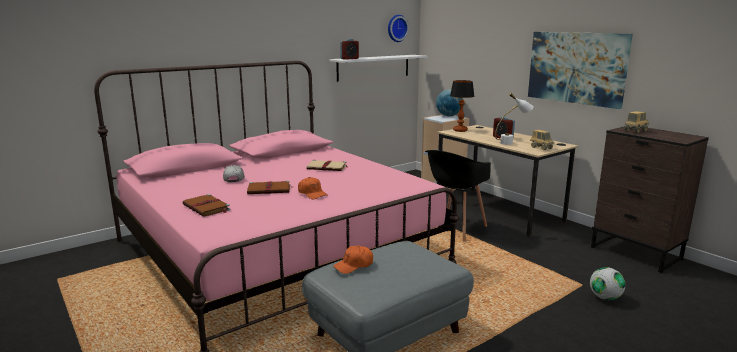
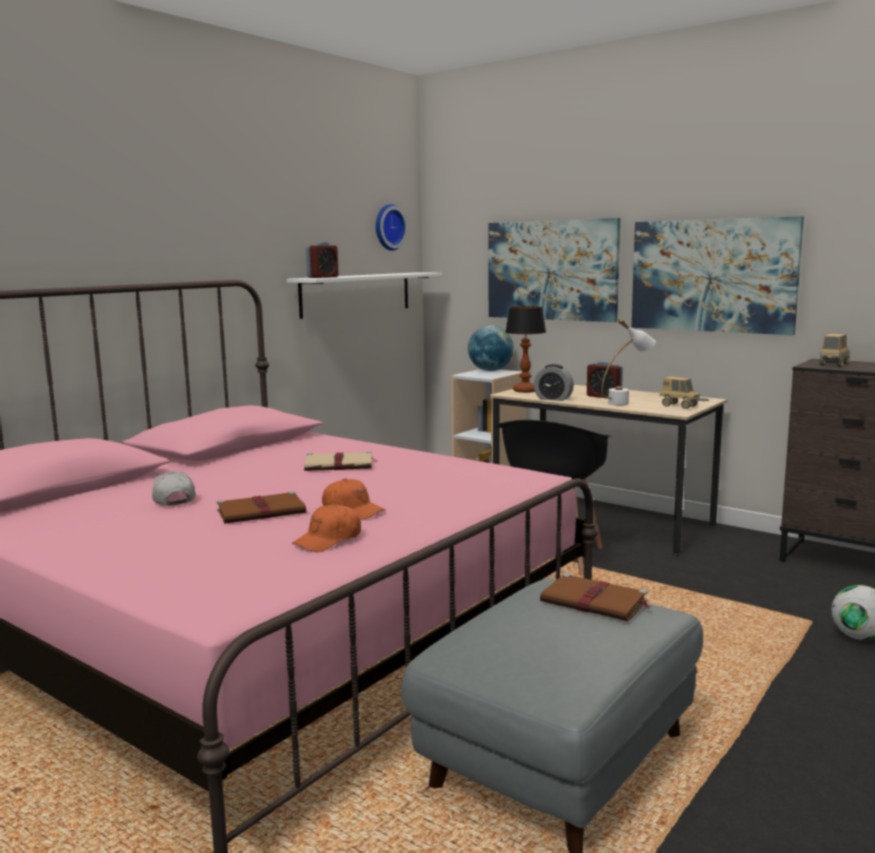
camera: 15 degrees left, 5 degrees down
(207, 207) = (158, 556): brown book -> brown book (595, 602)
(354, 265) = (498, 634): orange cap -> orange cap (328, 540)
(471, 137) = (553, 399): none -> alarm clock
(487, 58) = (551, 270): none -> picture

